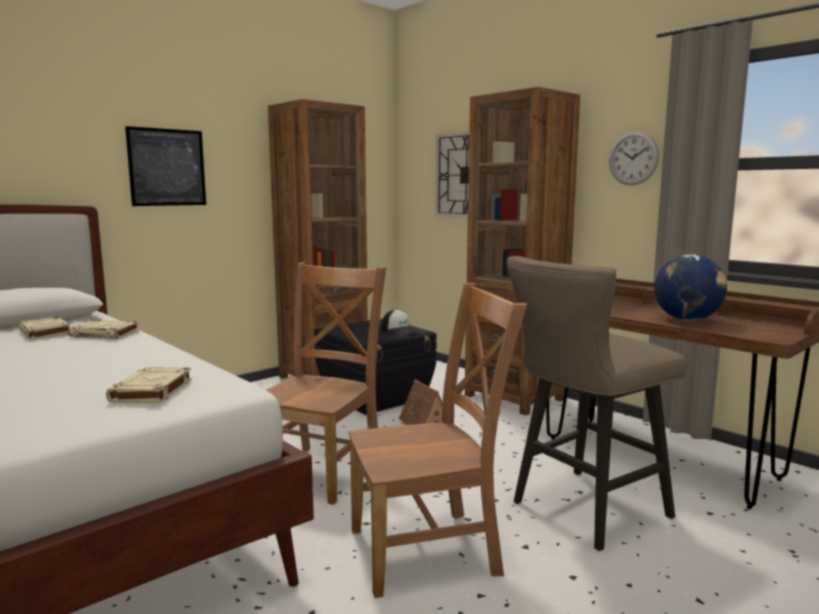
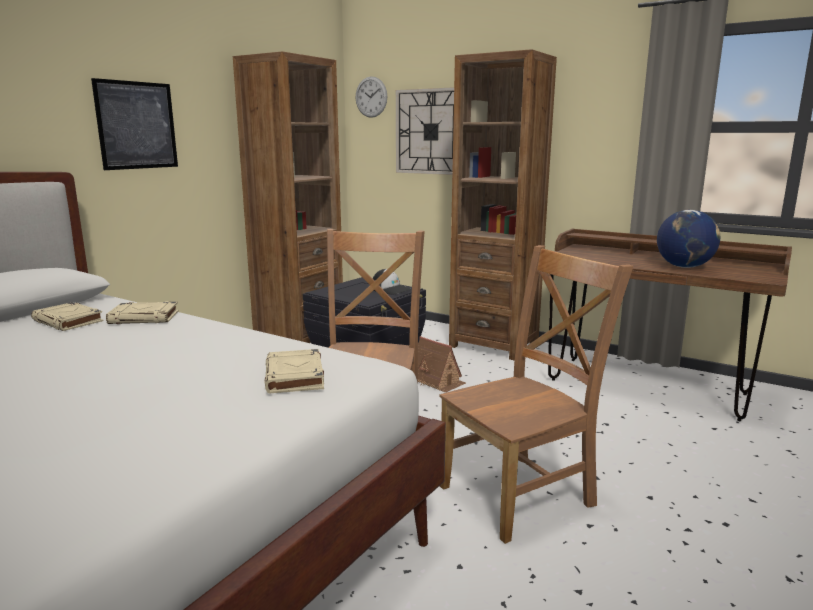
camera: 15 degrees left, 5 degrees up
(582, 511) = (620, 441): beige stool -> none
(633, 158) = (607, 119): wall clock -> wall clock (371, 97)

